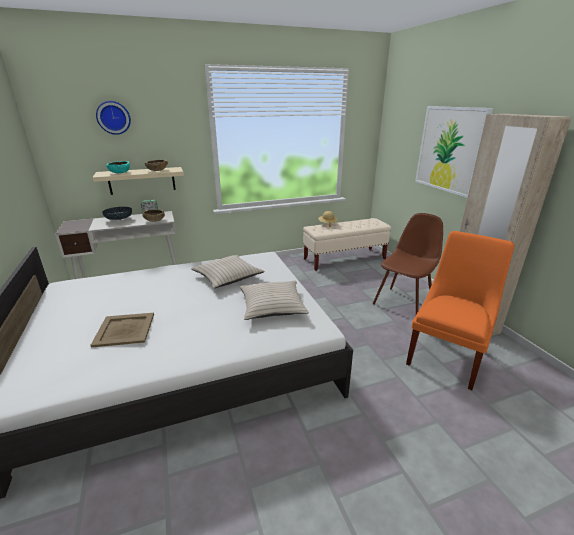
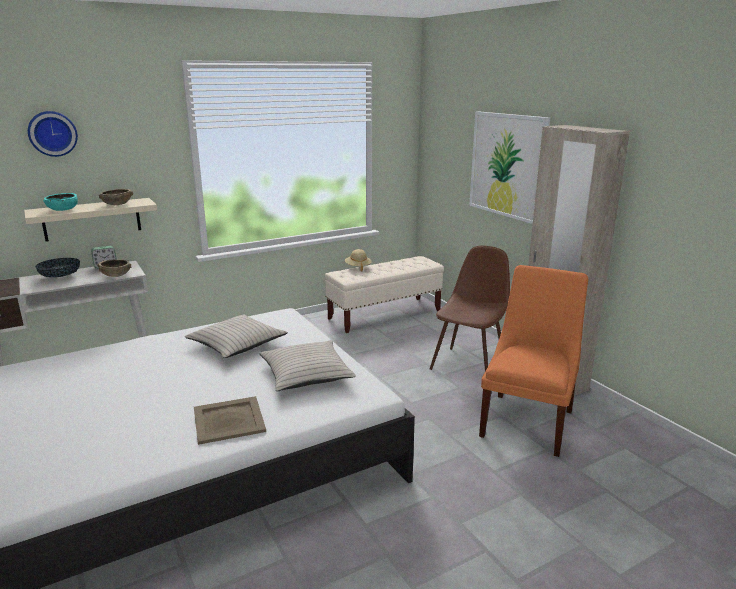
camera: 10 degrees left, 5 degrees down
(124, 330) = (115, 419): beige tray -> beige tray (228, 420)

